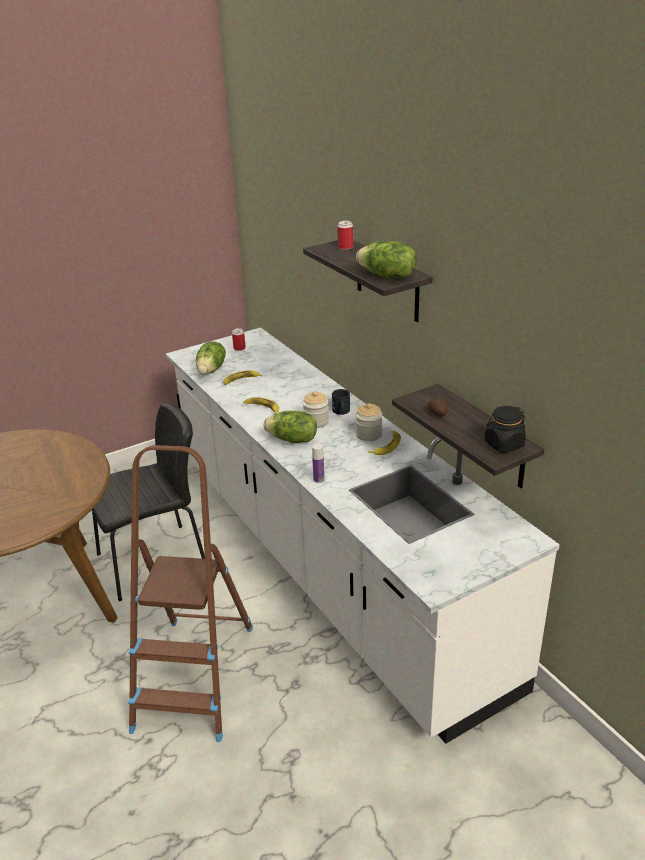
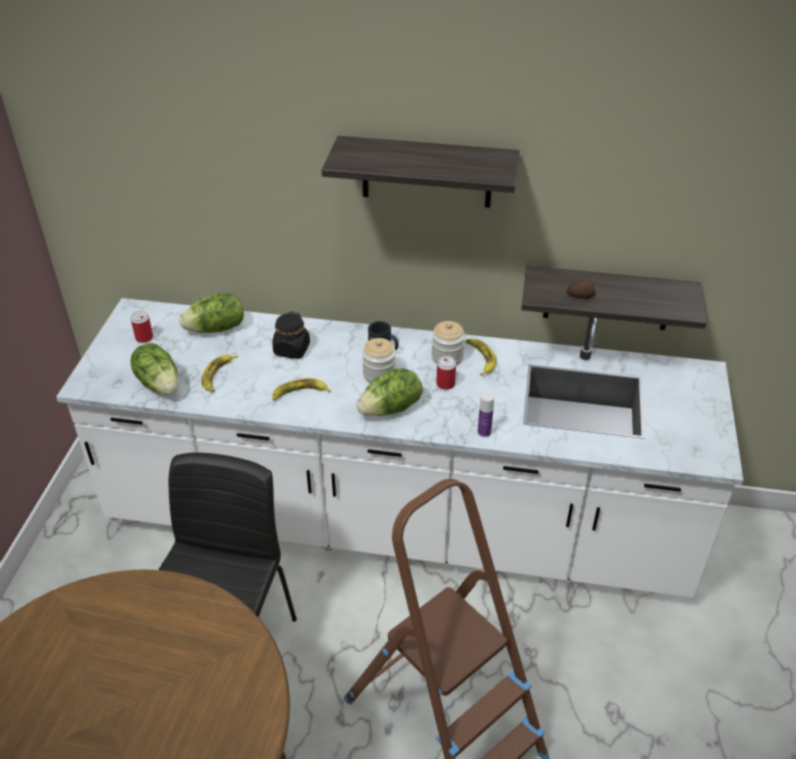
camera: 50 degrees left, 10 degrees up
(345, 247) = (366, 149): can -> can (445, 384)
(387, 276) = (484, 168): lettuce -> lettuce (216, 329)
(504, 444) = (673, 295): black jar -> black jar (292, 349)

